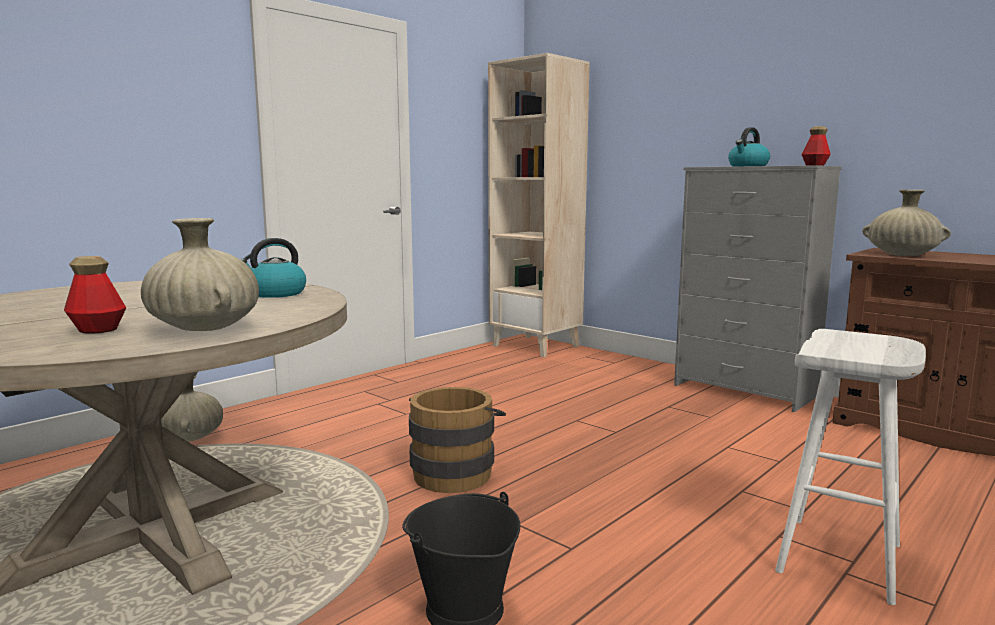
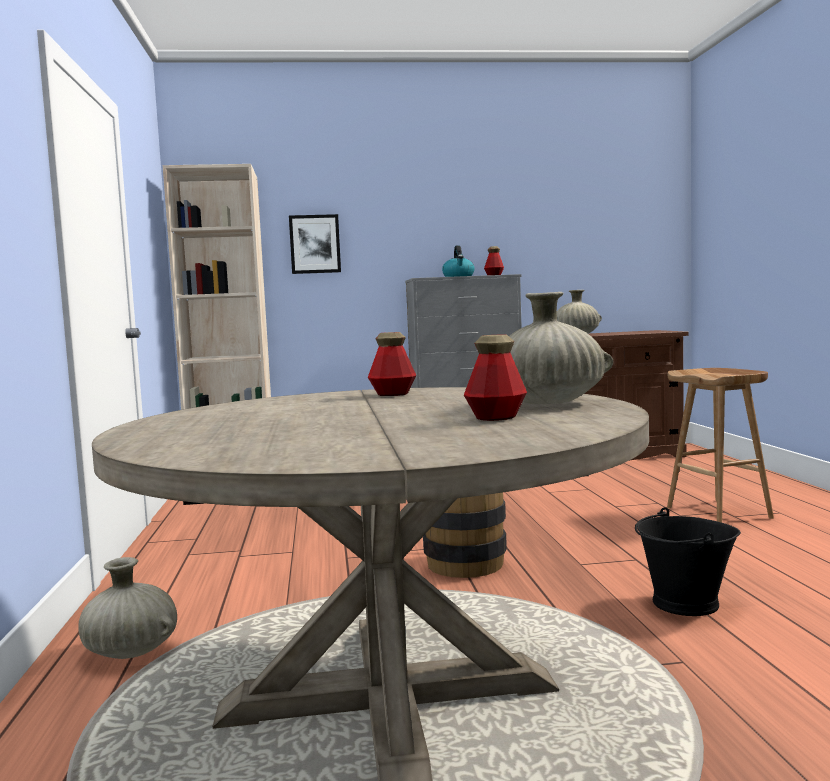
camera: 50 degrees left, 5 degrees down
(275, 294) = (392, 394): kettle -> bottle
(634, 127) = (315, 244): none -> picture
(841, 559) = (720, 513): white stool -> brown stool

